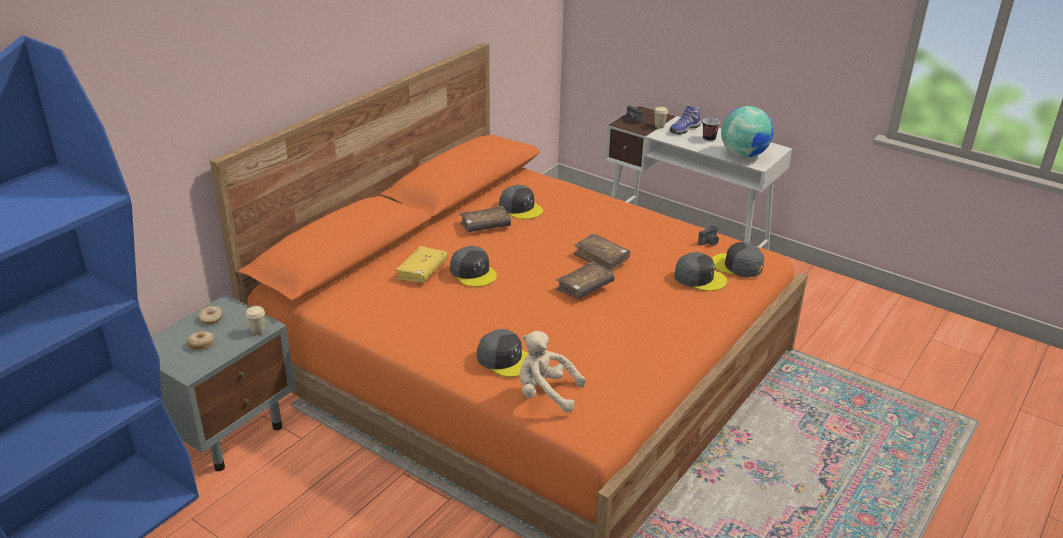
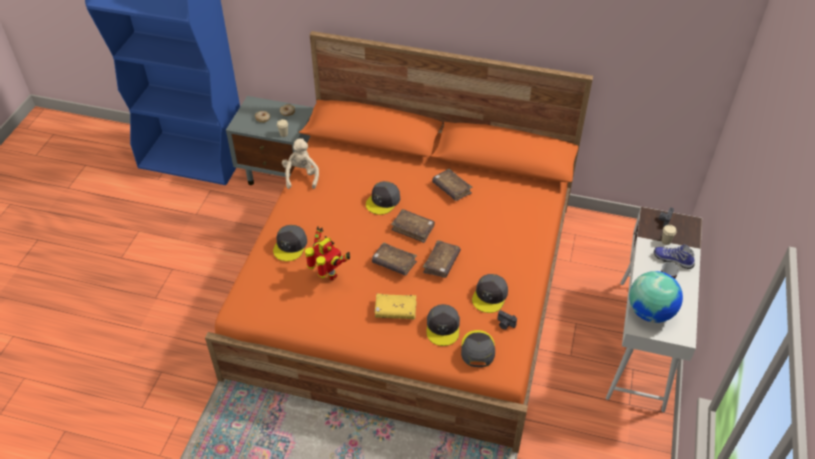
camera: 70 degrees right, 15 degrees up
(422, 271) = (374, 177): yellow book -> yellow book (395, 310)
(520, 208) = (489, 199): grey cap -> grey cap (490, 296)
(536, 263) = (413, 229): none -> brown book
(545, 393) = (262, 274): beige plush toy -> beige plush toy (301, 176)
(581, 336) = (328, 275): none -> toy robot

